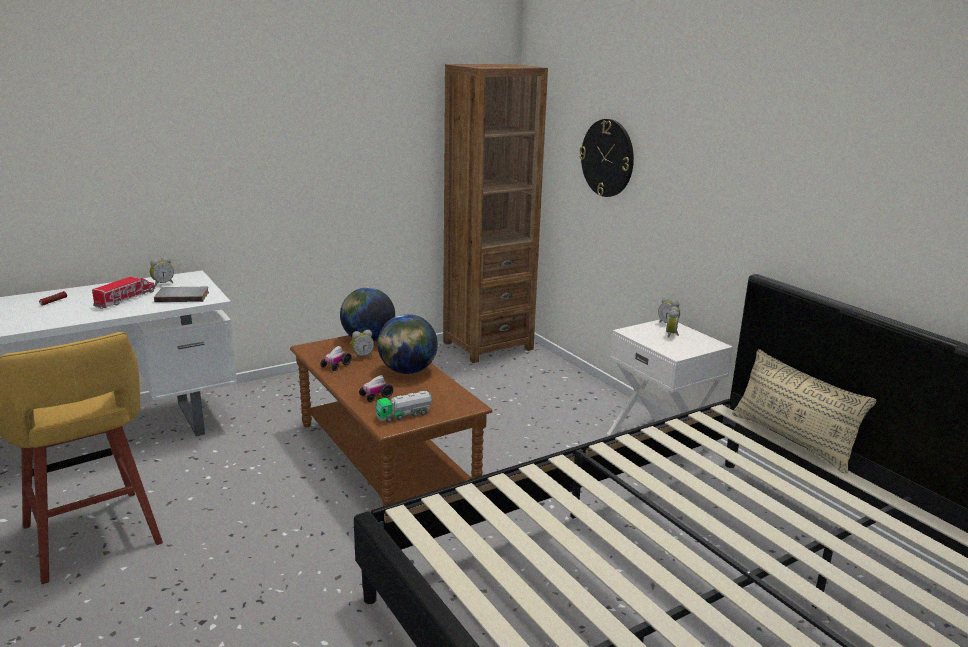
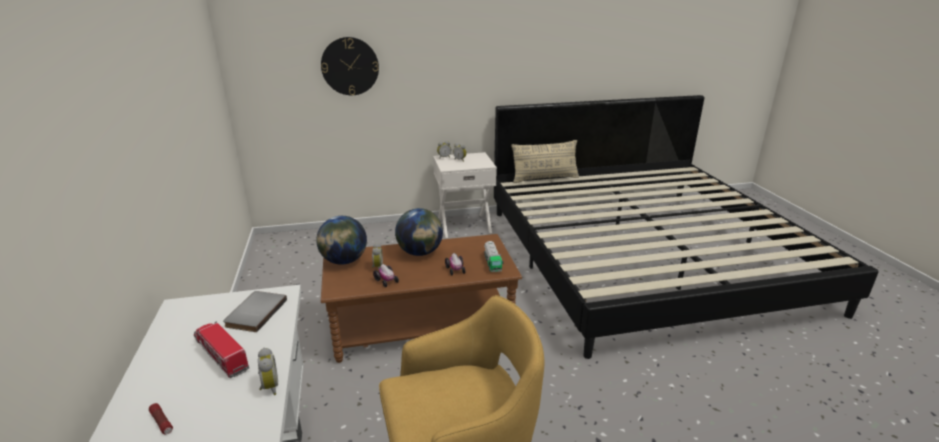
camera: 70 degrees left, 5 degrees up
(162, 284) = (188, 327): alarm clock -> alarm clock (269, 387)
(487, 345) = (278, 249): brown bookcase -> none

